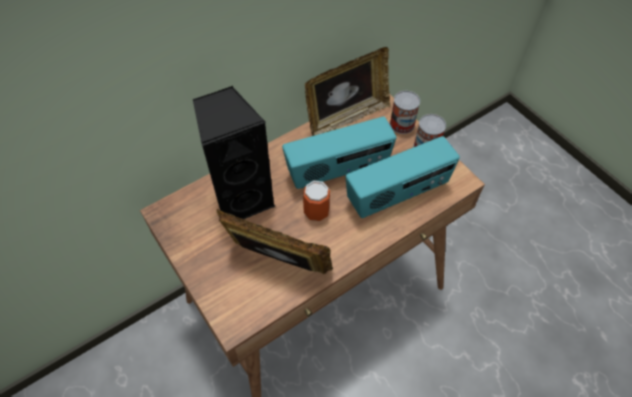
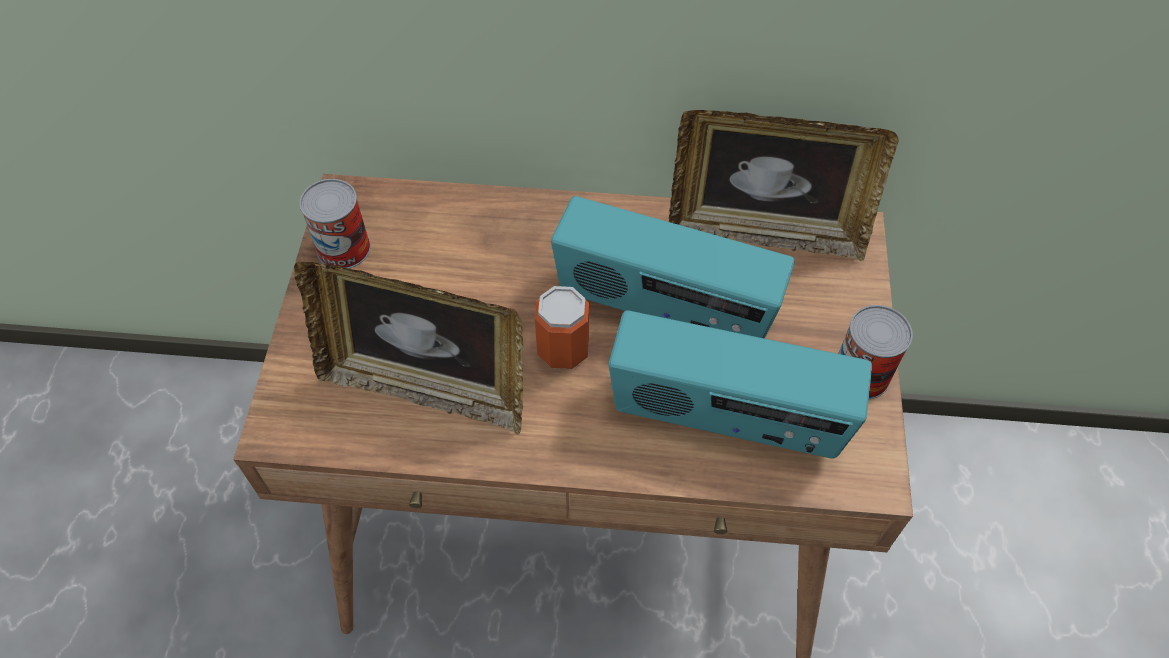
camera: 40 degrees right, 0 degrees up
(242, 198) = (472, 252): black speaker -> none
(278, 264) = (426, 387): picture frame -> picture frame turned 135 degrees clockwise
(402, 124) = (856, 305): can -> can (344, 248)

